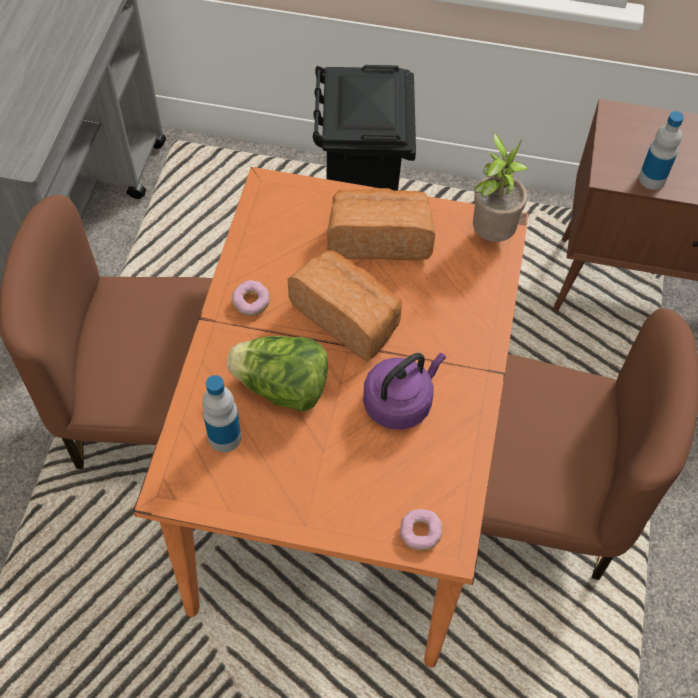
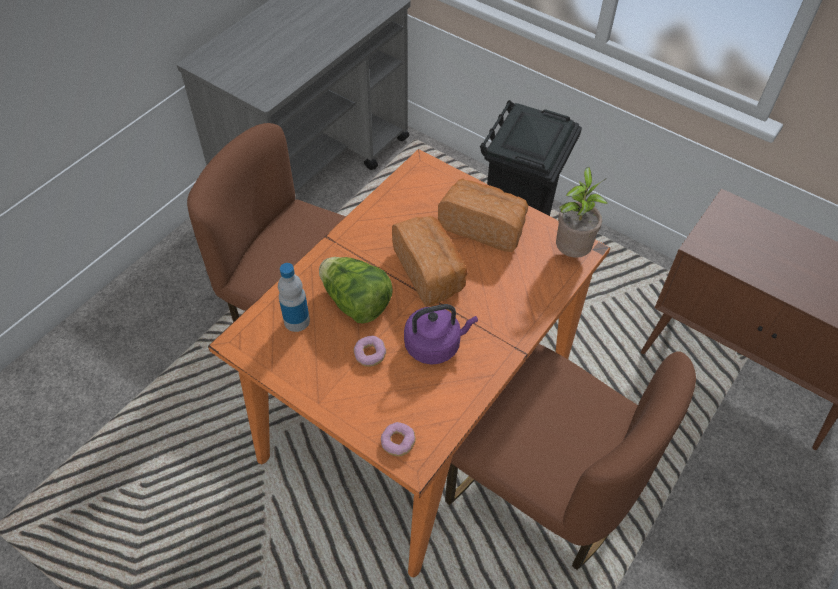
camera: 25 degrees right, 5 degrees down
(251, 303) = (366, 238): donut -> donut (370, 355)
(652, 179) = (735, 260): bottle -> none

